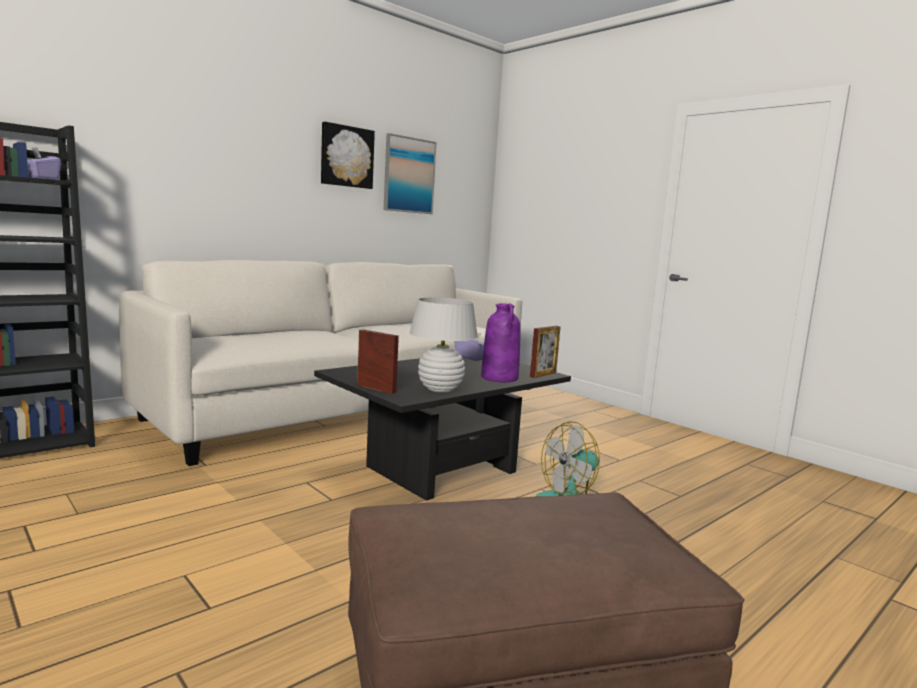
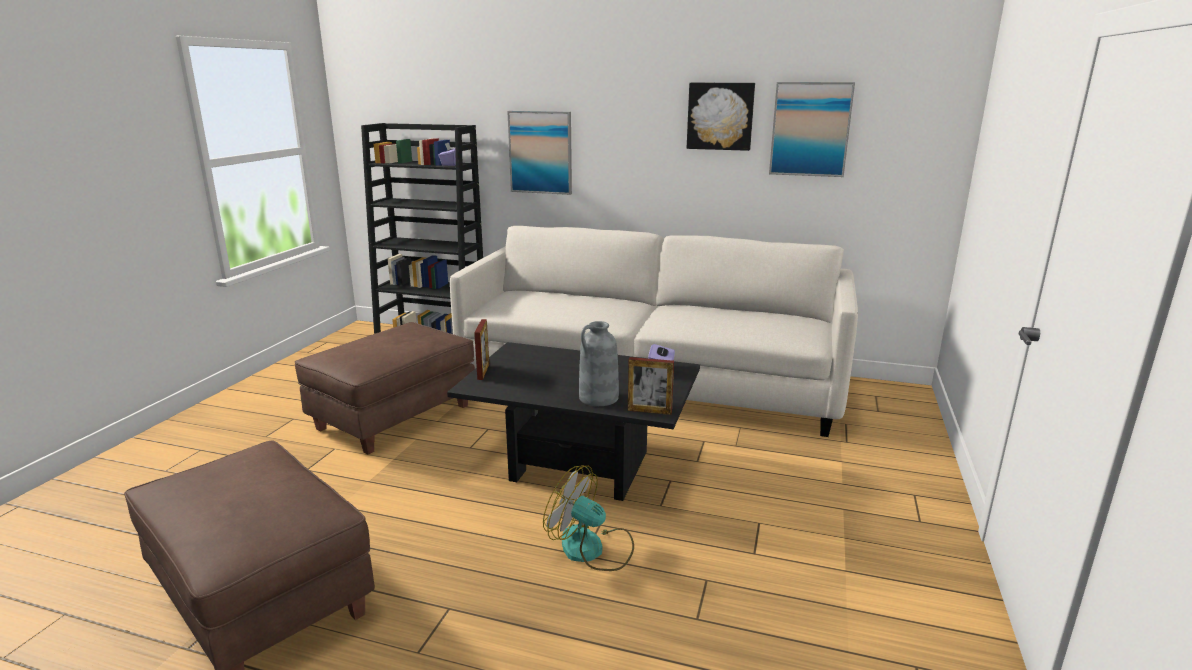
camera: 60 degrees right, 10 degrees up
(160, 176) = (540, 152): none -> picture
(179, 519) = (394, 418): none -> brown ottoman
(440, 389) = (516, 389): white table lamp -> none
(500, 378) = (598, 398): purple vase -> grey vase

